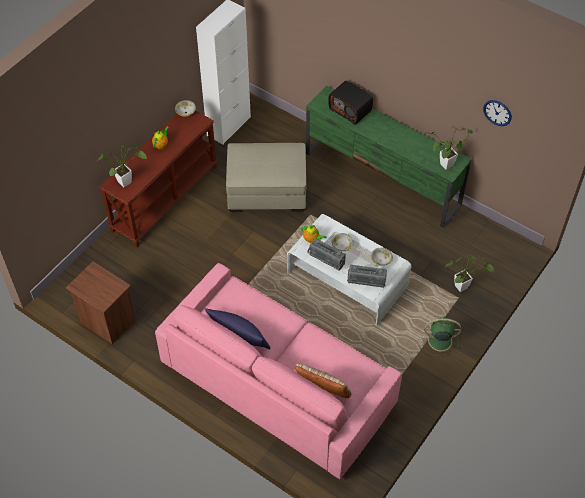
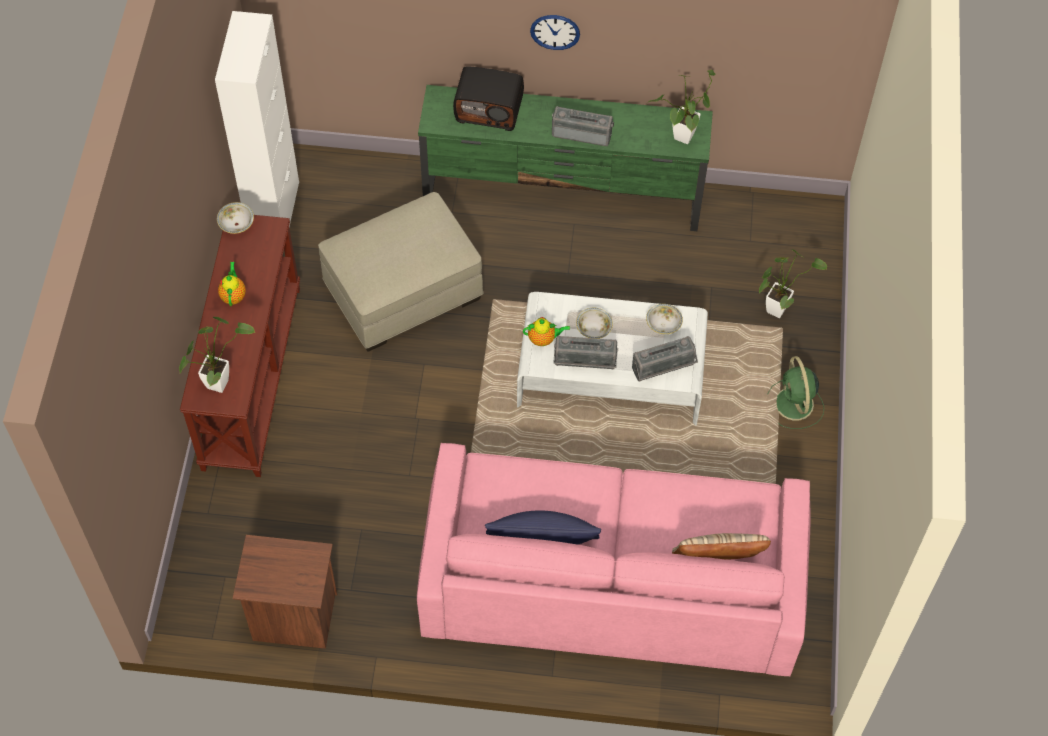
camera: 30 degrees left, 5 degrees up
(392, 140) = (582, 132): none -> radio
(438, 341) = (794, 405): green fan -> green fan turned 75 degrees counterclockwise
(497, 112) = (751, 30): wall clock -> wall clock (555, 31)

